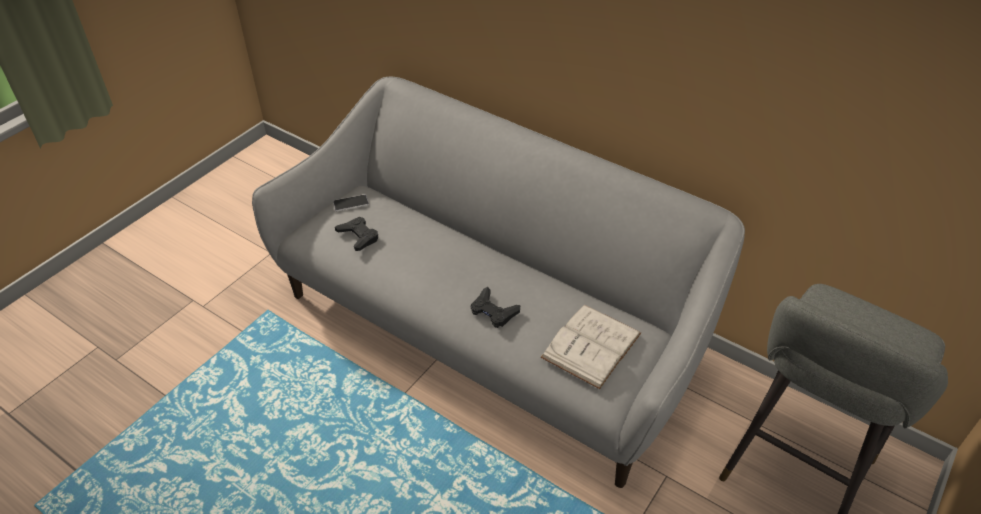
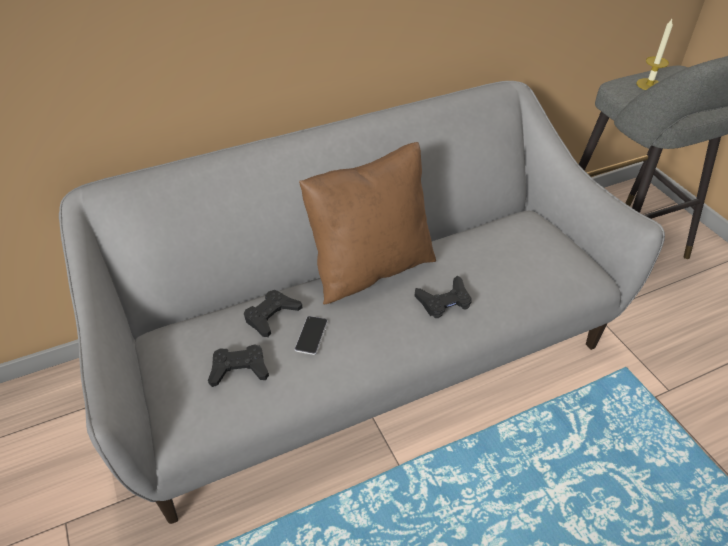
camera: 60 degrees left, 0 degrees up
(351, 203) = (173, 355): phone -> phone (311, 336)
(413, 230) = (271, 316): none -> black game controller
(498, 258) = (370, 268): none -> brown pillow
(591, 345) = (528, 255): white book -> none
(845, 314) = (649, 85): none -> candle

